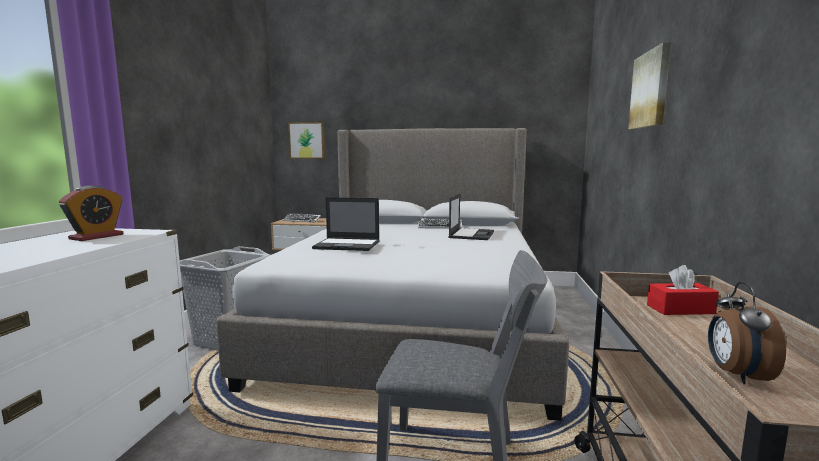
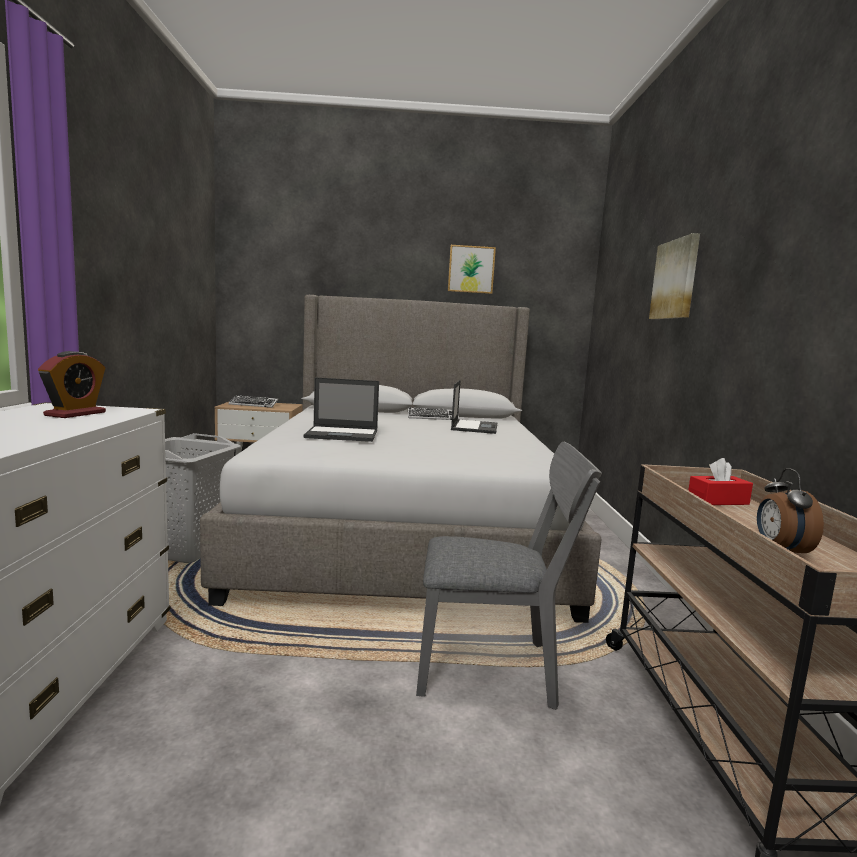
camera: 10 degrees left, 0 degrees up
(307, 140) = (262, 305): picture -> picture (471, 269)

